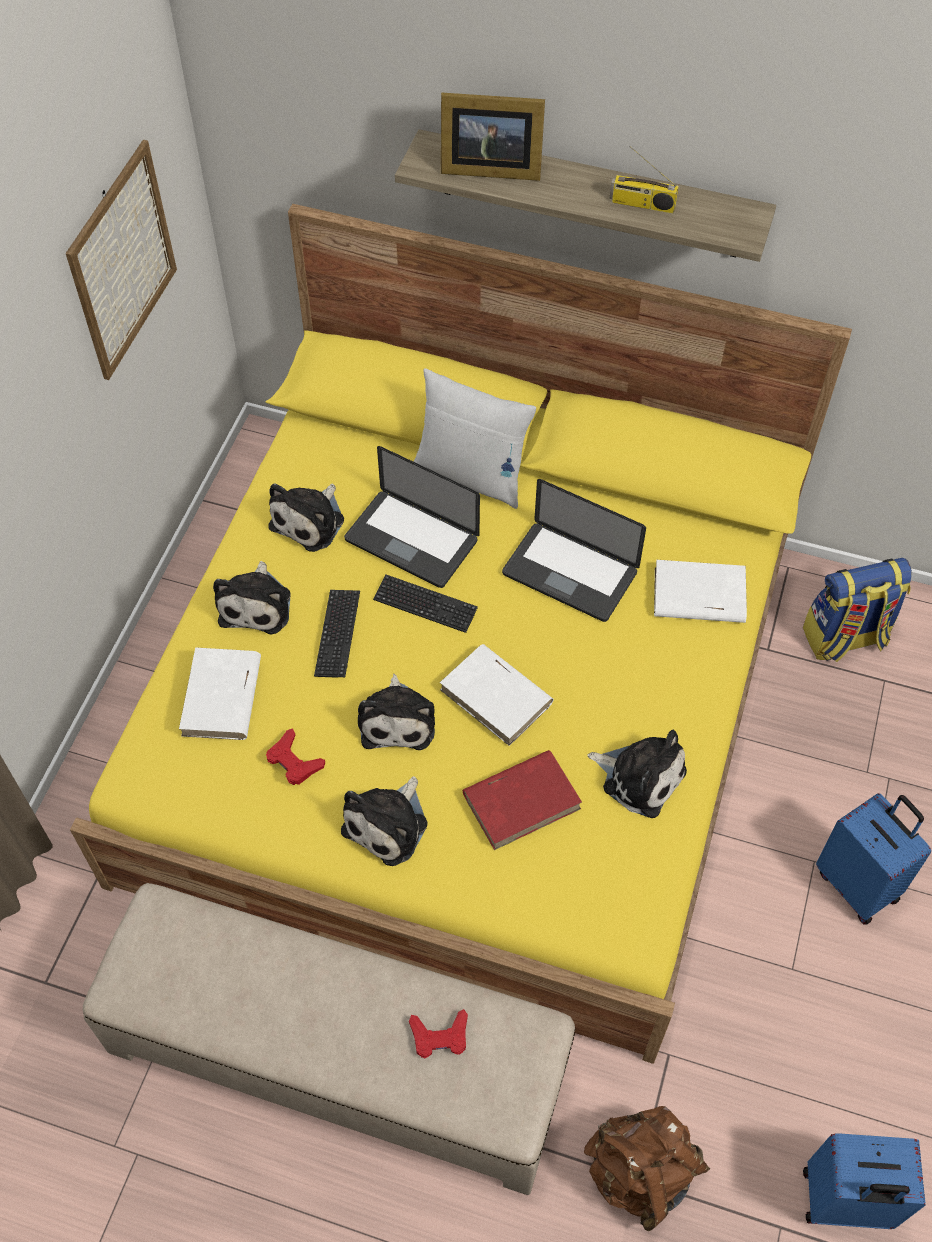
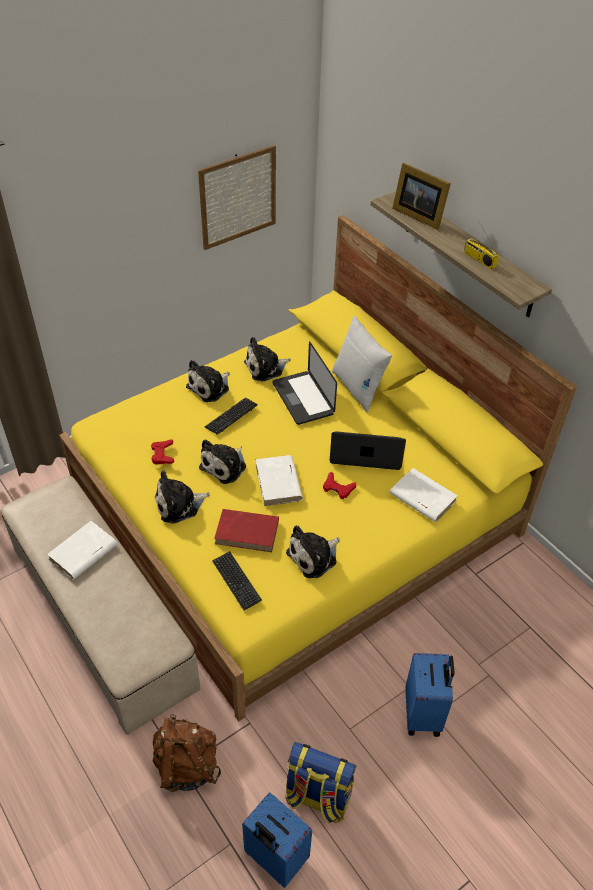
camera: 35 degrees right, 10 degrees down
(222, 698) = (158, 413): white book -> white book (83, 553)
(425, 605) = (283, 427): keyboard -> keyboard (236, 581)
(440, 1036) = (126, 614): red game controller -> red game controller (338, 488)
(569, 573) = (366, 452): laptop -> laptop turned 120 degrees clockwise
(639, 776) = (314, 557): plush toy -> plush toy turned 75 degrees clockwise
(844, 638) = (525, 594): backpack -> backpack (317, 797)

